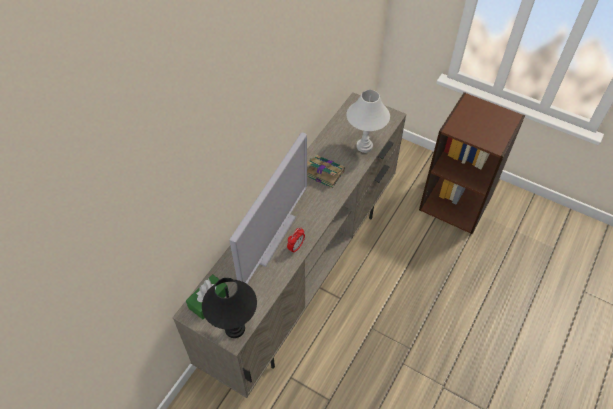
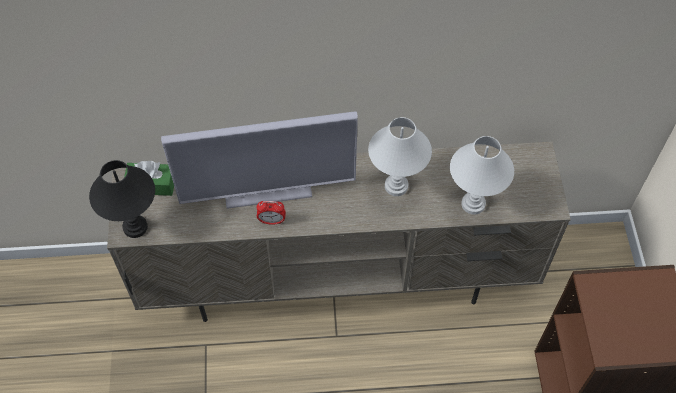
camera: 55 degrees right, 5 degrees up
(324, 172) = (396, 186): book -> white table lamp

